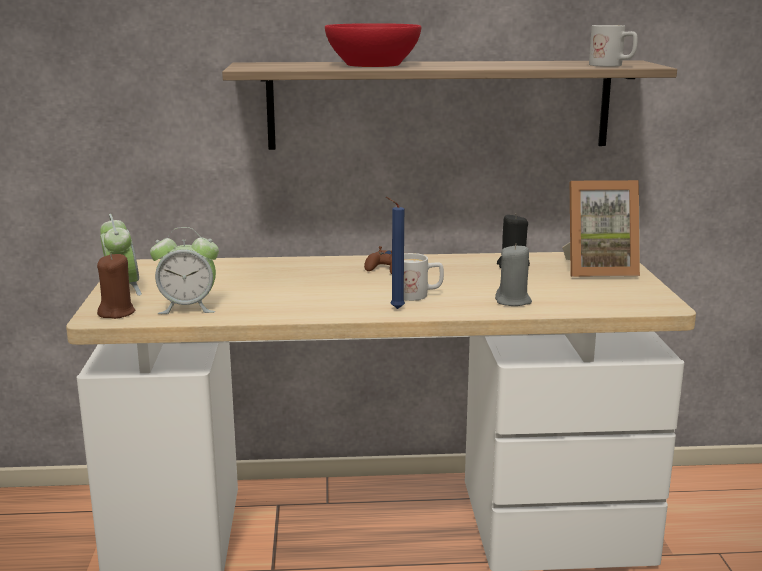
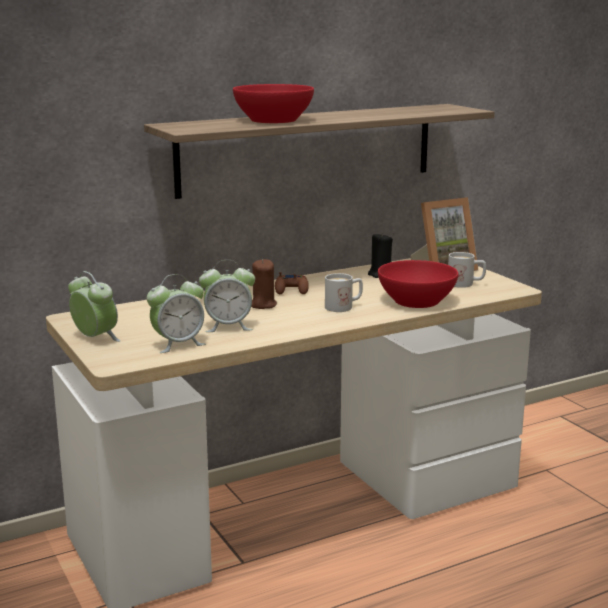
camera: 25 degrees left, 0 degrees up
(117, 313) = (123, 358): brown candle -> brown candle (263, 305)
(264, 297) = (228, 326): none -> alarm clock
(395, 309) = (341, 319): blue candle -> none
(513, 301) = (416, 301): grey candle -> red bowl
(612, 65) = (447, 111): white mug -> white mug (466, 284)

